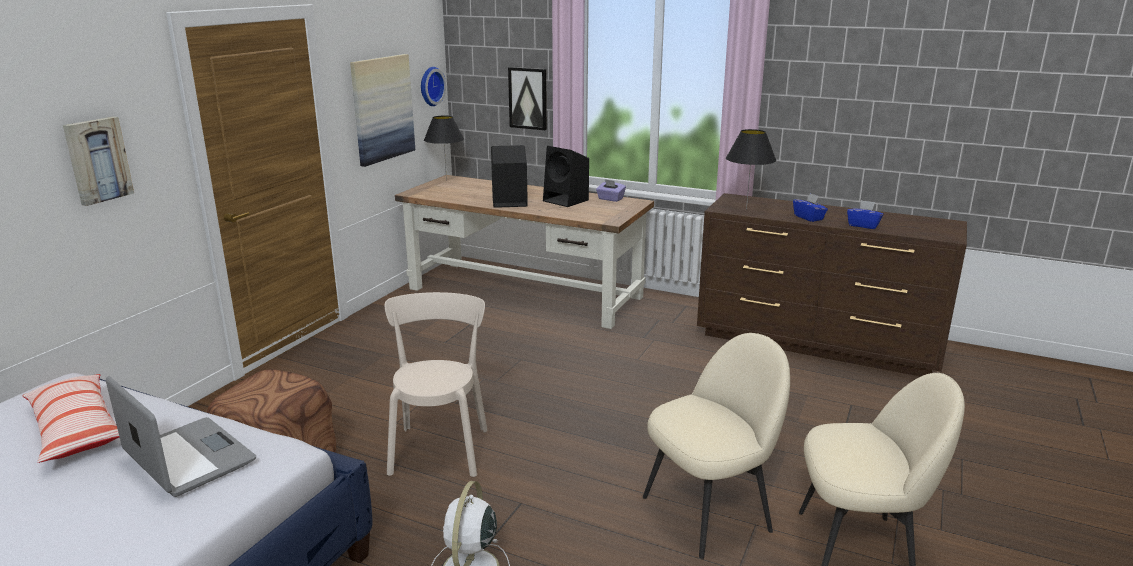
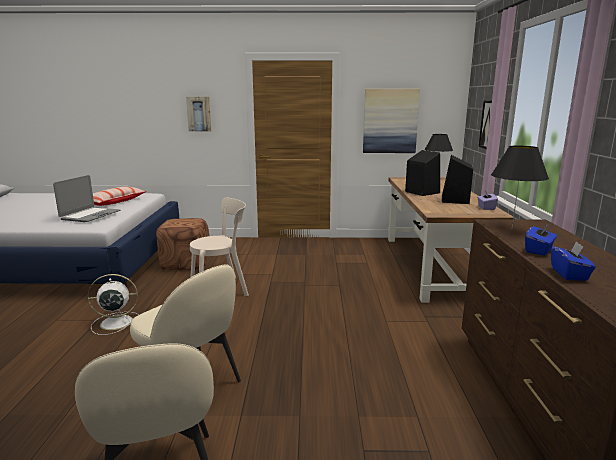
camera: 65 degrees right, 5 degrees down
(430, 86) = (444, 113): wall clock -> none

